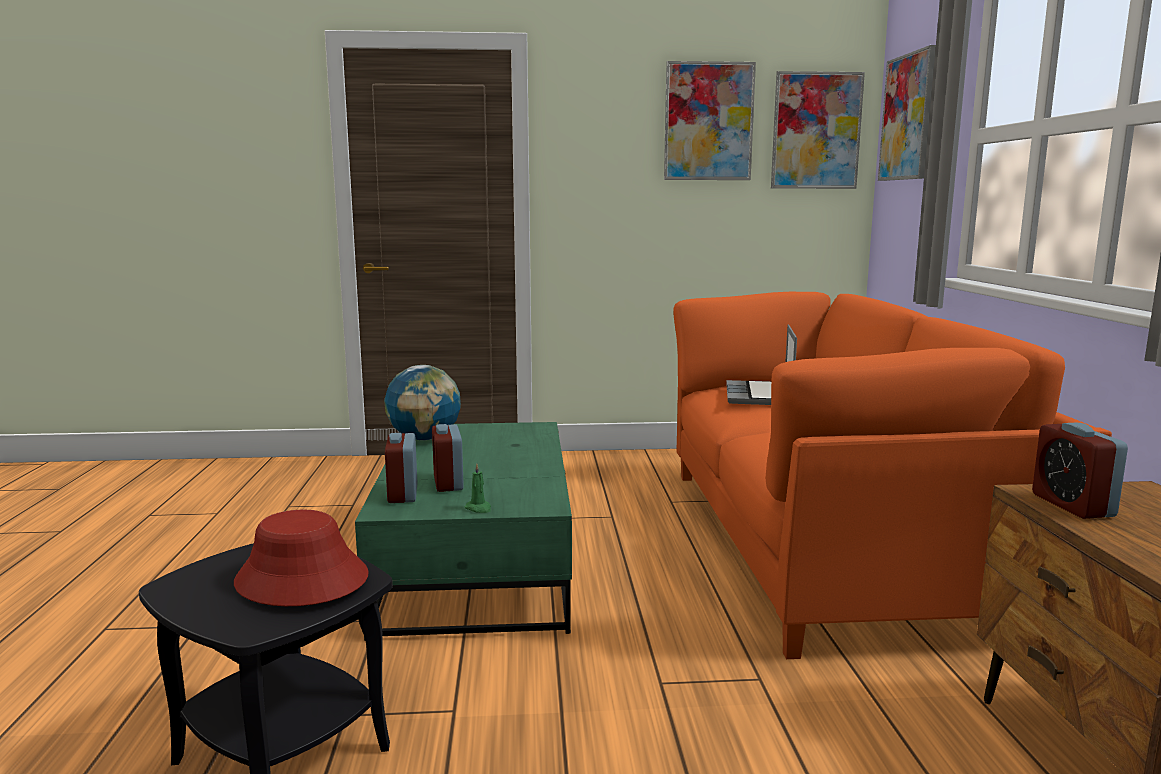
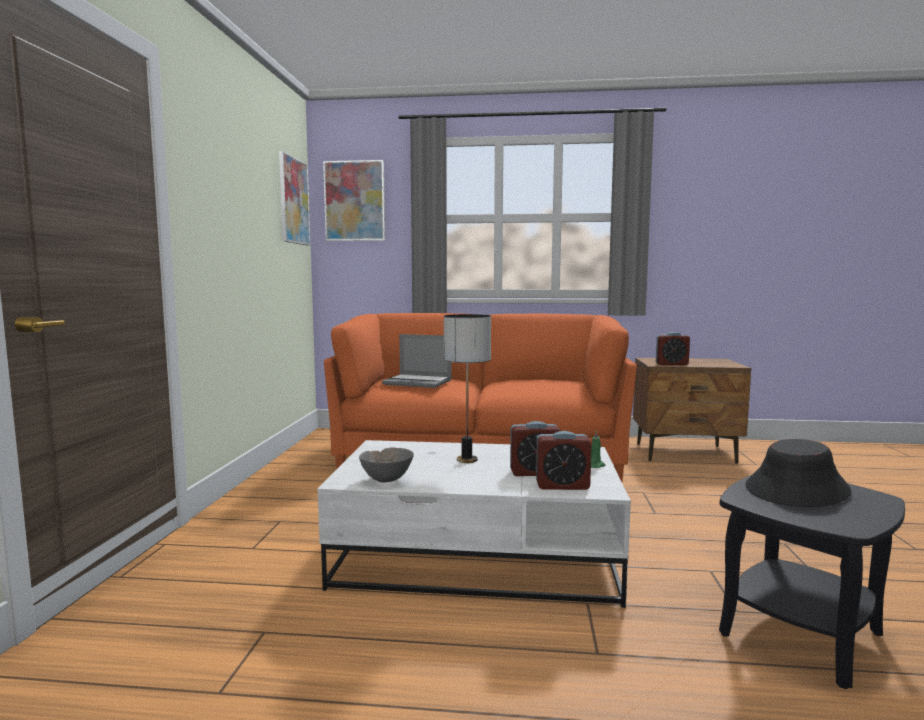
camera: 80 degrees left, 5 degrees down
(301, 580) = (797, 489): red hat -> black hat
(424, 438) = (387, 480): globe -> grey bowl
(478, 563) = (479, 557): green coffee table -> white coffee table
(491, 458) = (467, 460): none -> table lamp
(708, 122) = (257, 181): picture -> none

